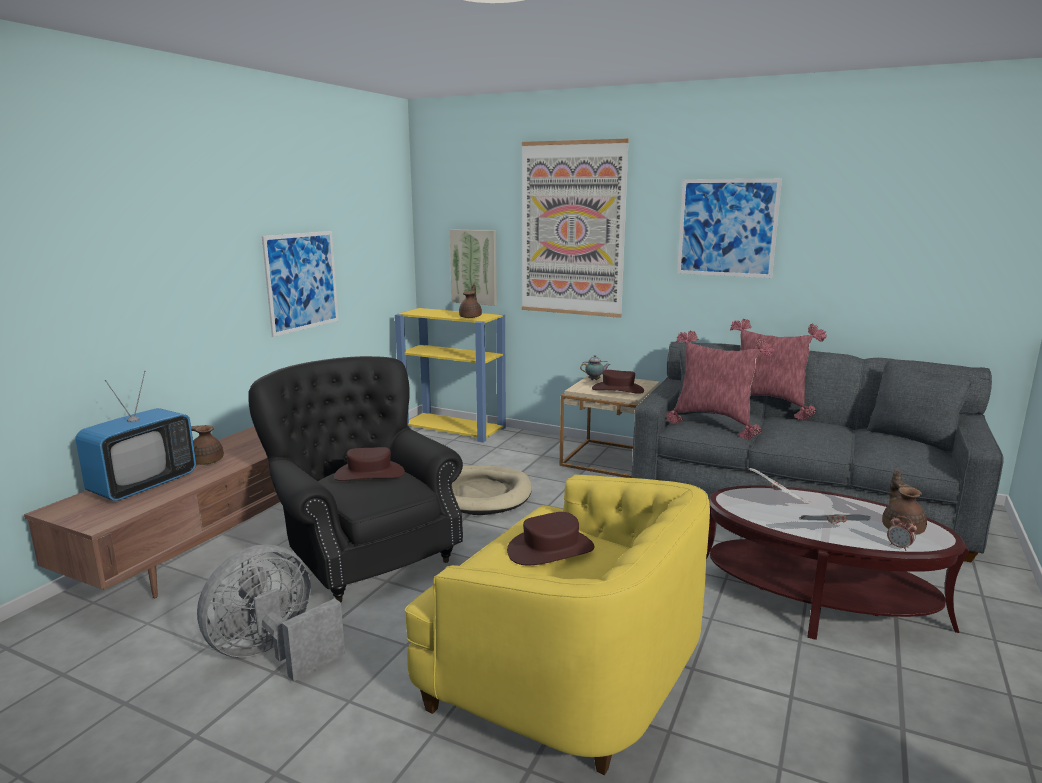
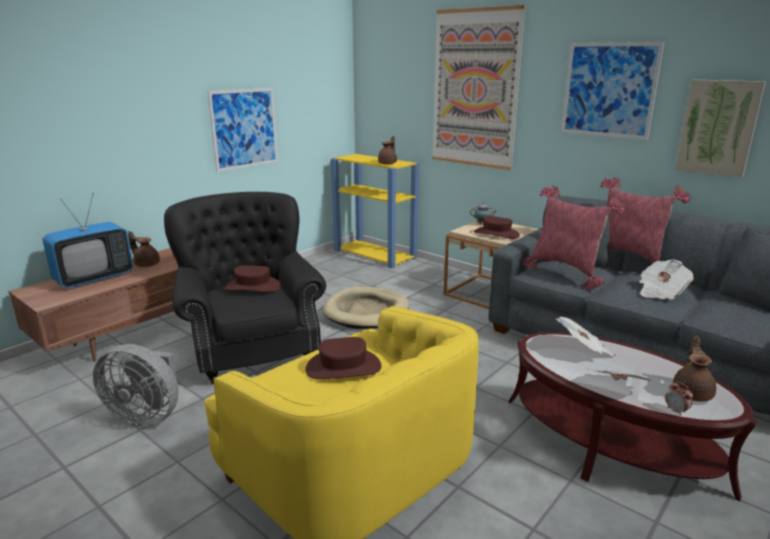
camera: 15 degrees right, 5 degrees up
(273, 653) = (147, 415): grey fan -> grey fan turned 135 degrees counterclockwise
(474, 267) = (397, 120): picture -> picture (718, 127)
(818, 434) = (661, 292): none -> newspaper

